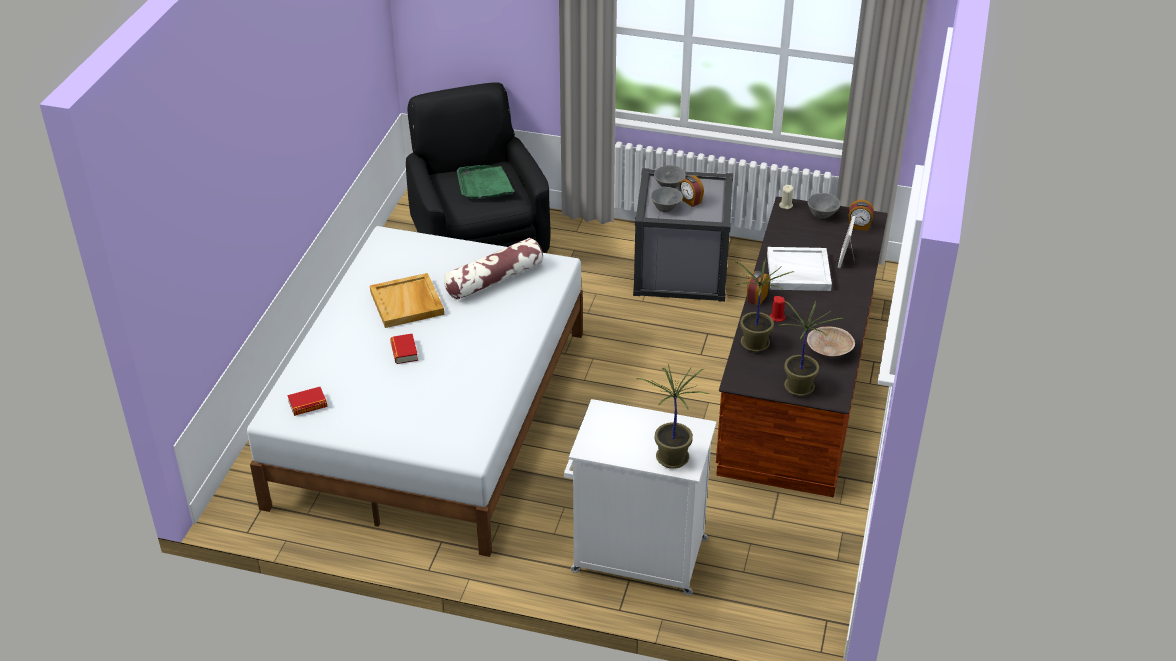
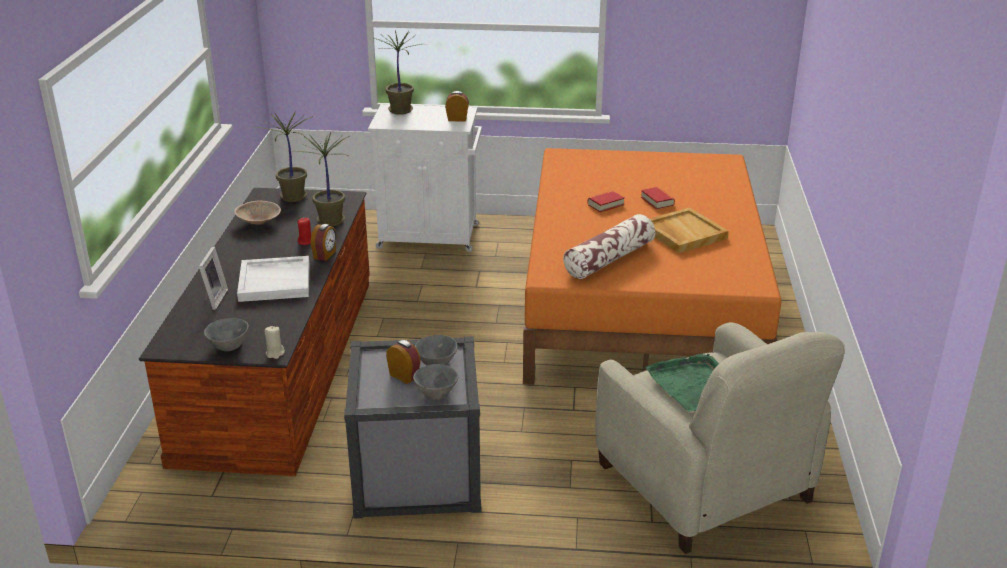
camera: 170 degrees right, 10 degrees down
(308, 404) = (708, 167): book -> book (605, 204)
(430, 416) = (642, 301): white bed -> orange bed
(478, 241) = (704, 484): black armchair -> beige armchair
(859, 226) = (184, 336): alarm clock -> alarm clock (457, 119)

